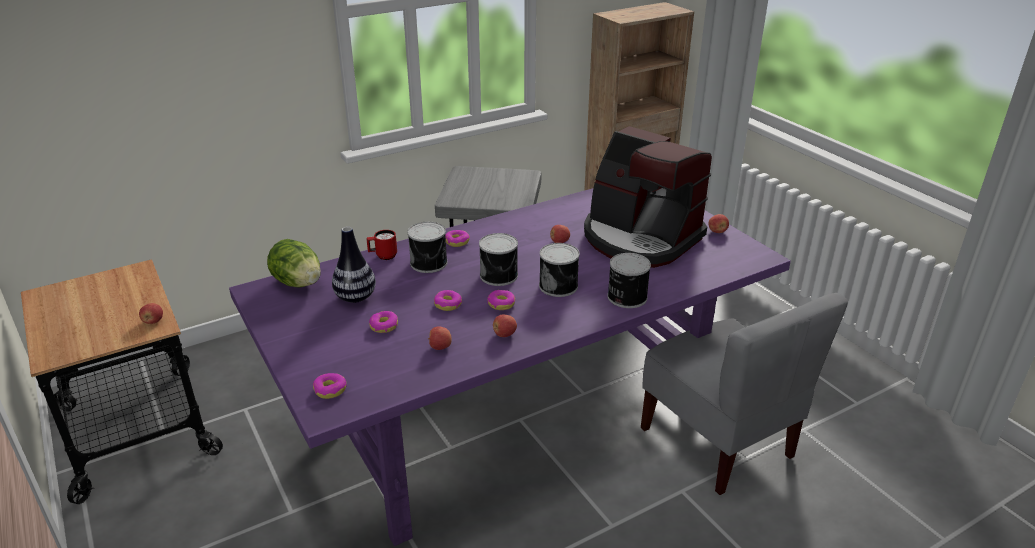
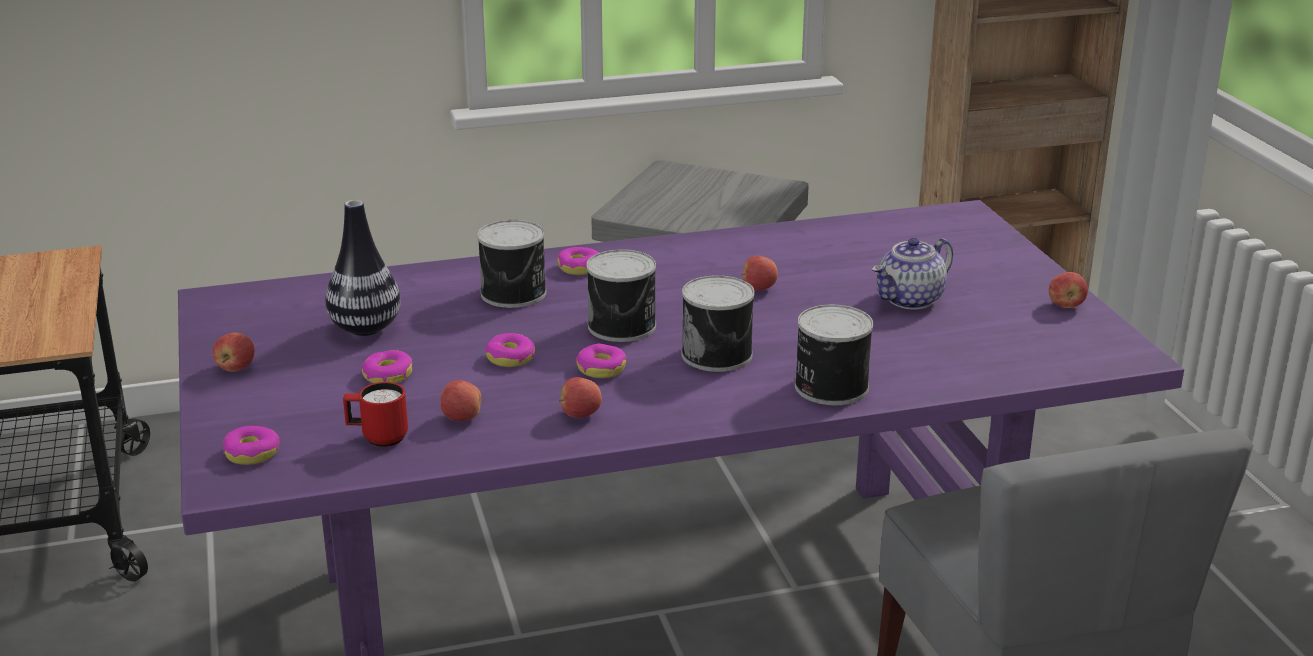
camera: 15 degrees right, 5 degrees down
(153, 321) = (59, 332): apple -> apple (236, 368)
(298, 283) = (287, 296): lettuce -> none
(383, 256) = (443, 274): red mug -> red mug (378, 438)
(640, 238) = (910, 300): coffee machine -> teapot

